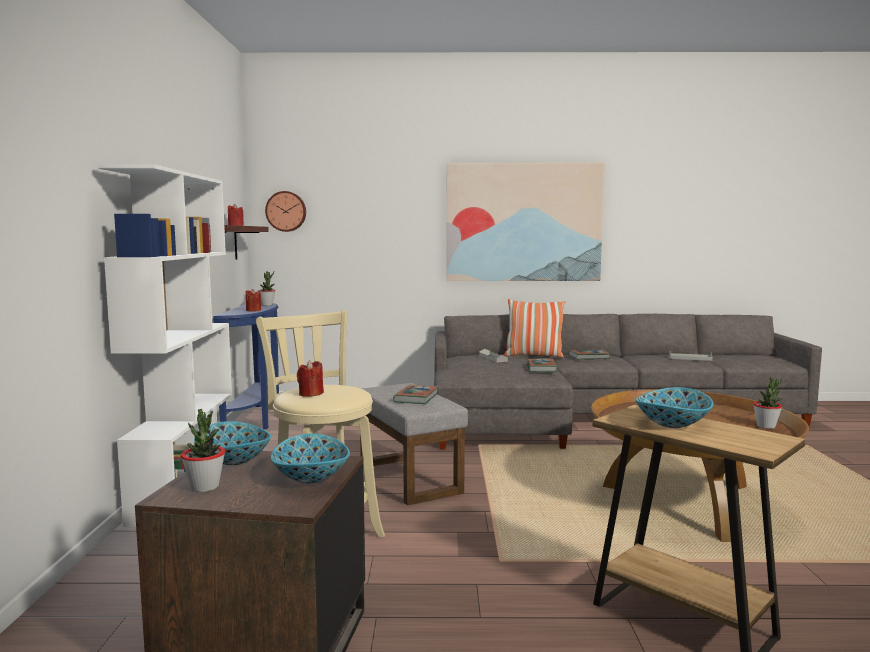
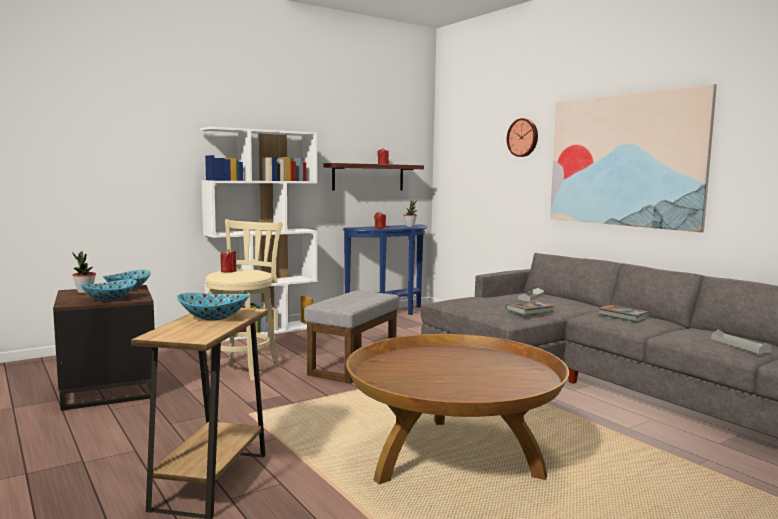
camera: 55 degrees right, 0 degrees up
(286, 211) = (452, 153): wall clock -> wall clock (523, 137)
(416, 398) = (353, 301): book -> none
(533, 356) = (584, 305): pillow -> none
(766, 426) = (503, 398): potted plant -> none

